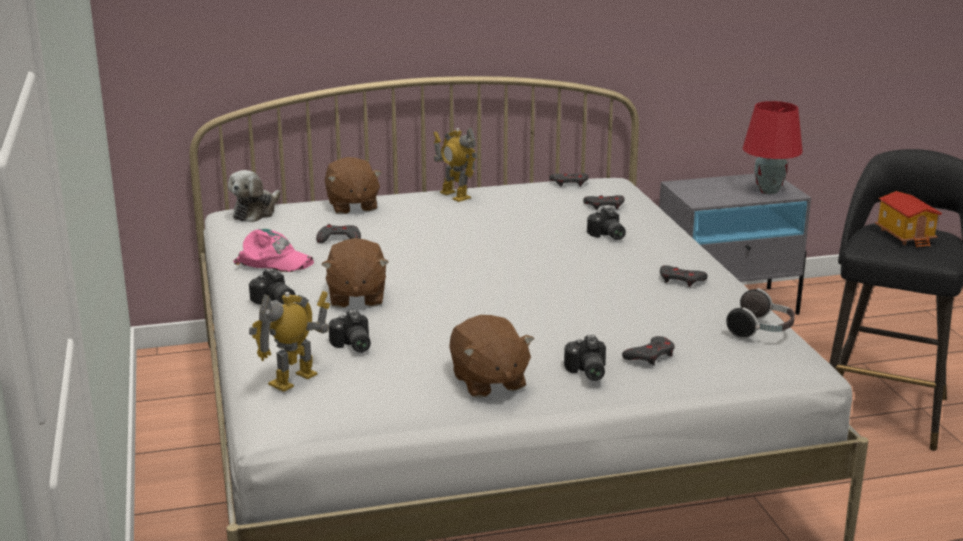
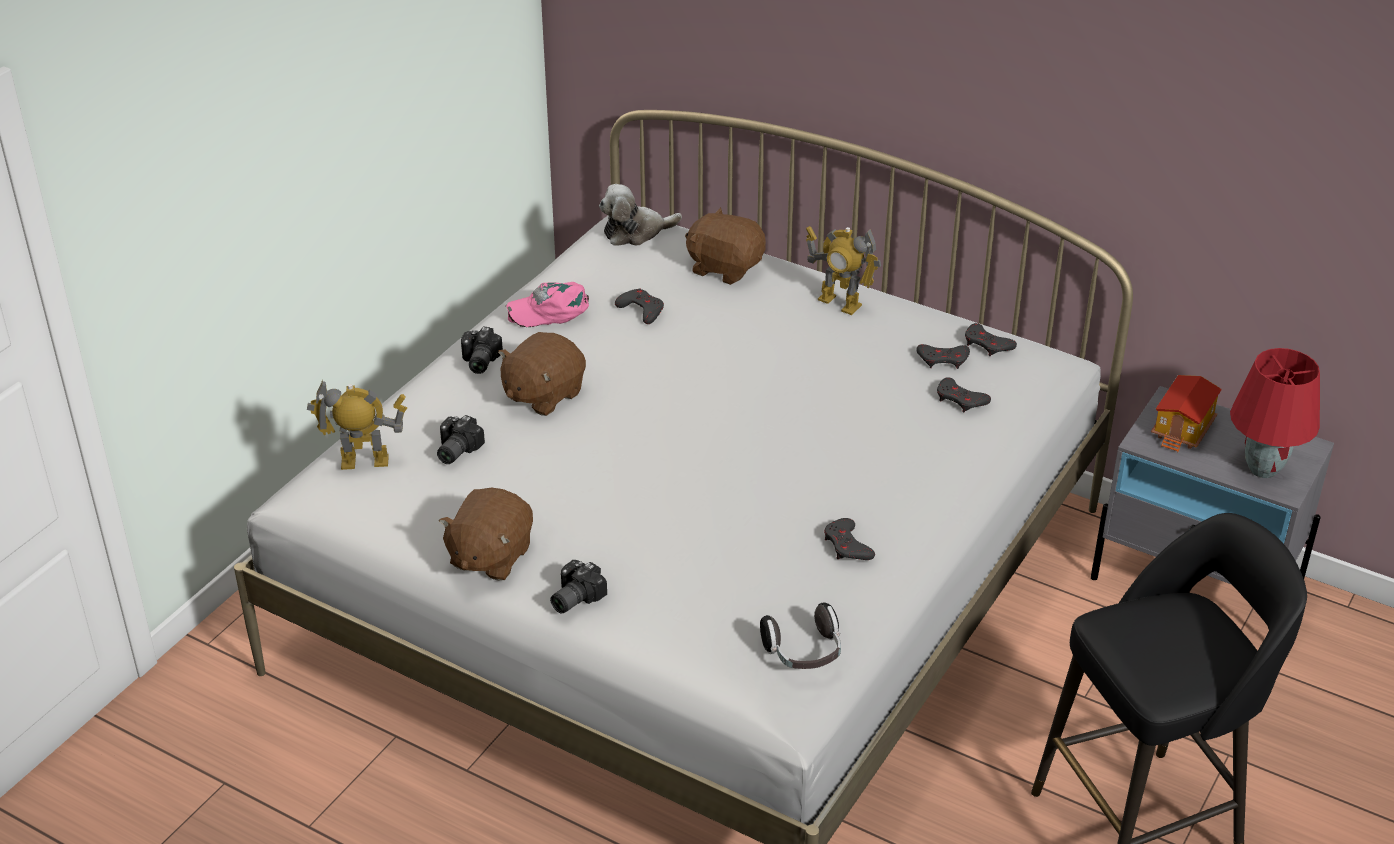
camera: 45 degrees right, 15 degrees up
(274, 261) = (550, 310): pink cap -> pink cap turned 105 degrees clockwise
(352, 206) = (725, 268): brown plush toy -> brown plush toy turned 90 degrees clockwise
(455, 195) = (839, 303): toy robot -> toy robot turned 60 degrees counterclockwise
(607, 236) = (883, 444): camera -> none
(650, 355) = (653, 615): grey game controller -> grey game controller (943, 359)
(906, 236) = (1182, 636): toy house -> toy house (1183, 430)

